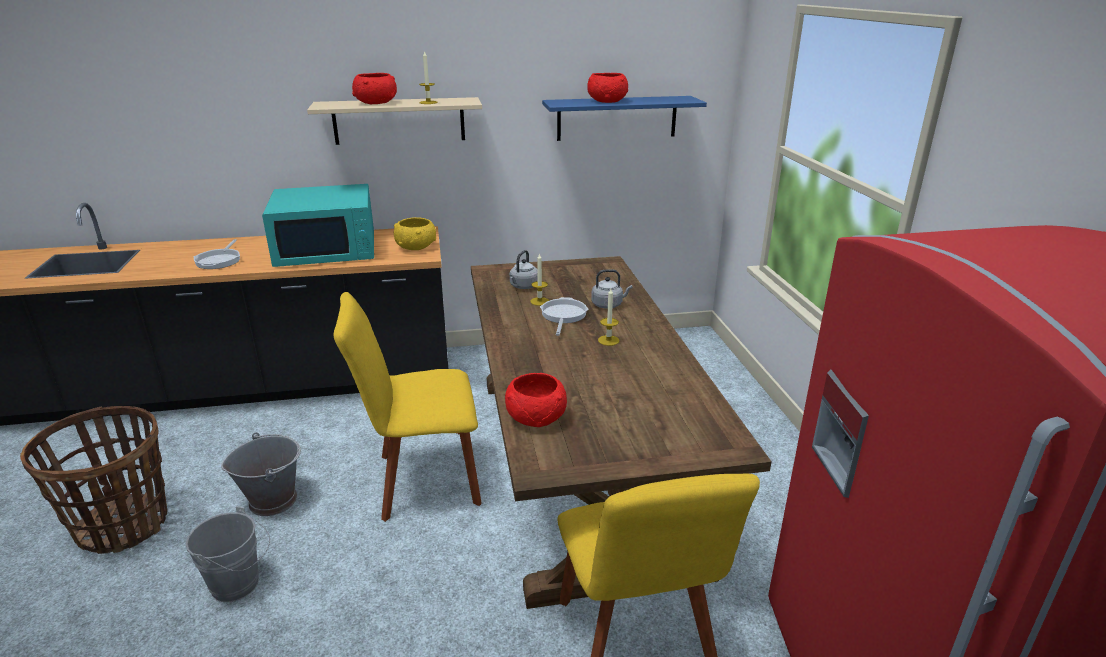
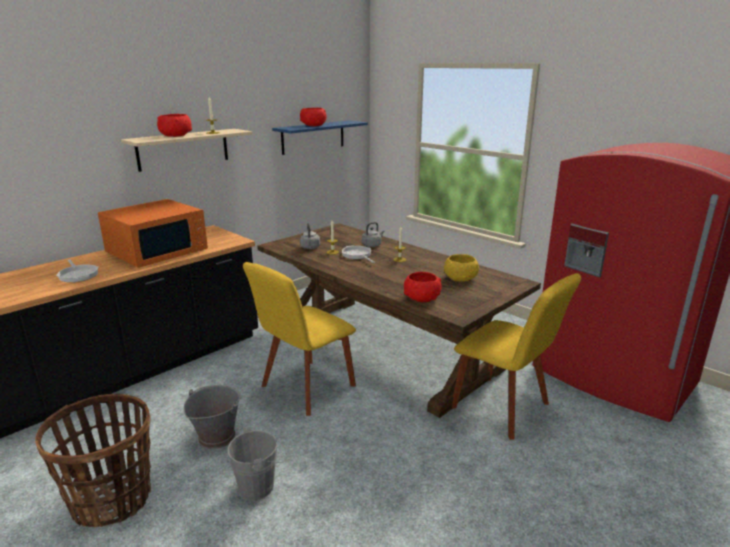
camera: 35 degrees left, 5 degrees down
(328, 249) = (158, 251): turquoise microwave -> orange microwave
(415, 247) = (222, 237): yellow bowl -> yellow bowl (460, 278)

